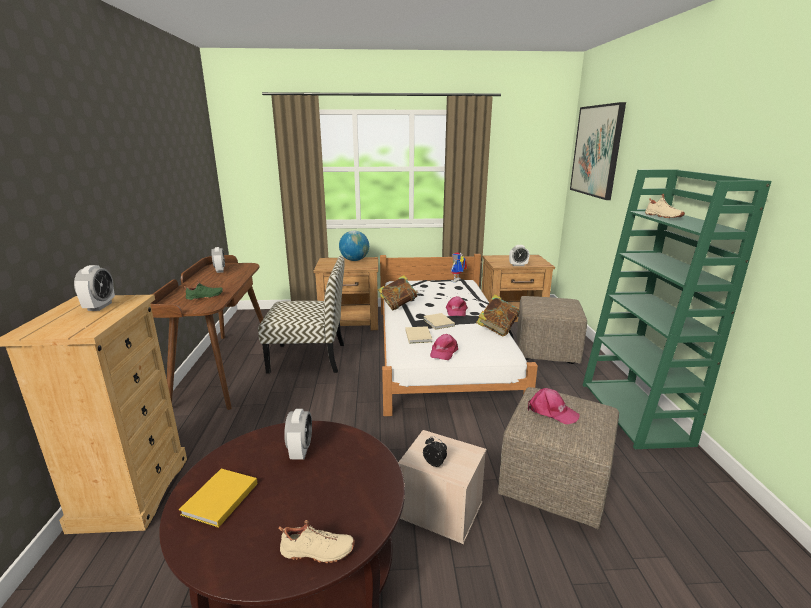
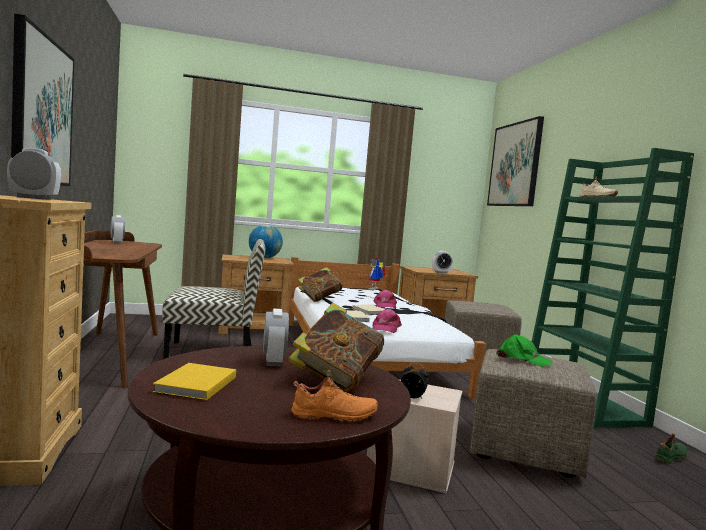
camera: 10 degrees left, 15 degrees down
(100, 306) = (33, 198): alarm clock -> alarm clock turned 90 degrees counterclockwise
(116, 192) = (41, 112): none -> picture
(205, 297) = (112, 252): green shoe -> green shoe (672, 458)
(317, 552) = (334, 416): beige shoe -> orange shoe
(497, 329) = (434, 319): book -> book (335, 379)
(551, 411) = (522, 359): pink cap -> green cap

